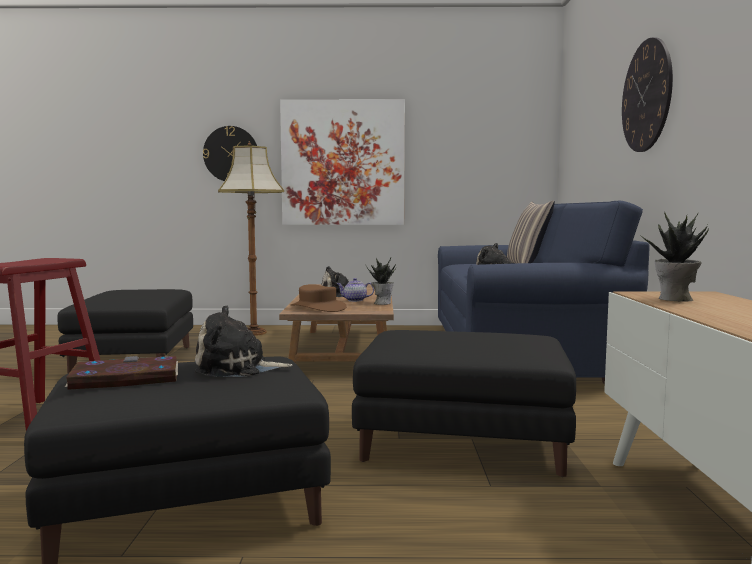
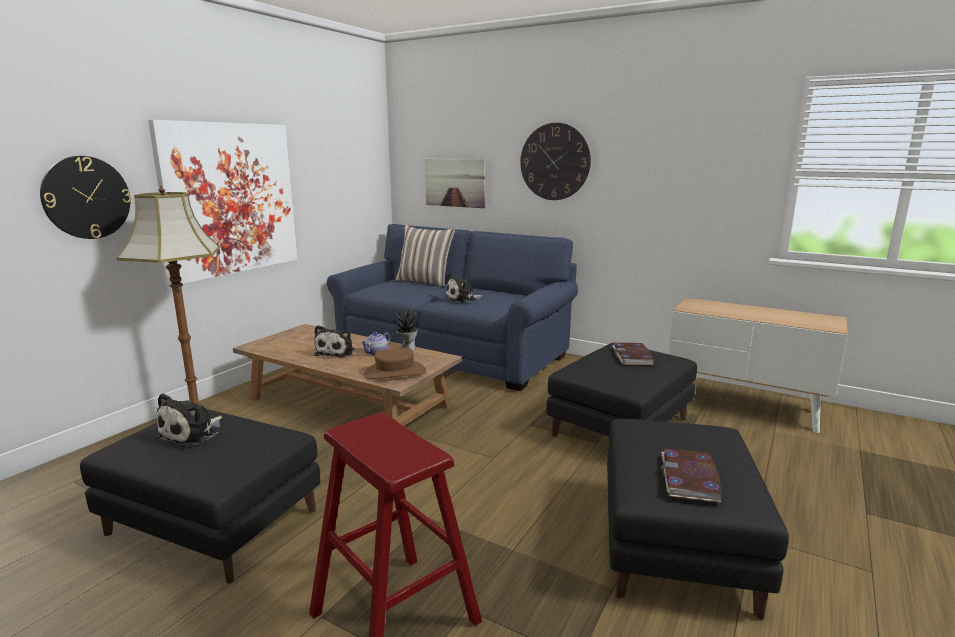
camera: 60 degrees left, 10 degrees up
(237, 368) = (674, 437): plush toy -> plush toy (192, 433)
(491, 340) = (632, 357): none -> book
(587, 149) = (455, 182): none -> picture
(674, 299) = (712, 310): potted plant -> none

